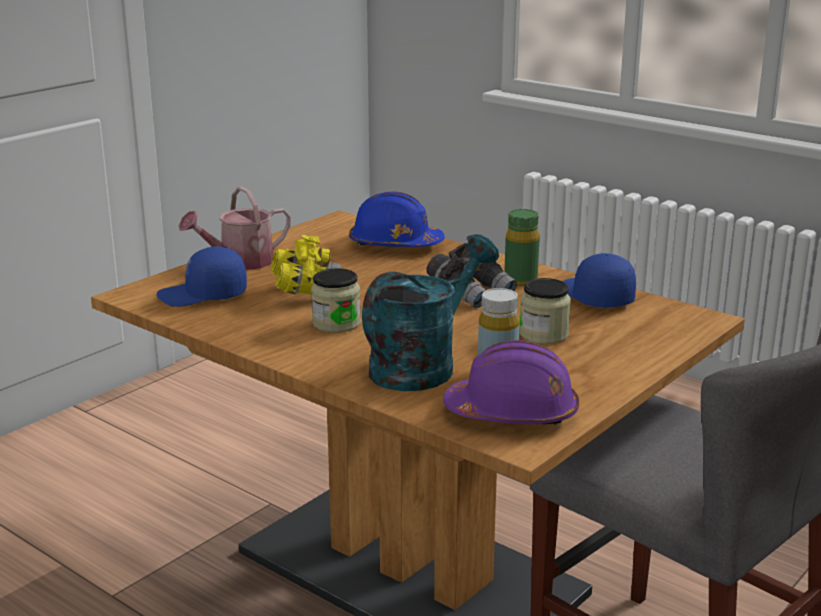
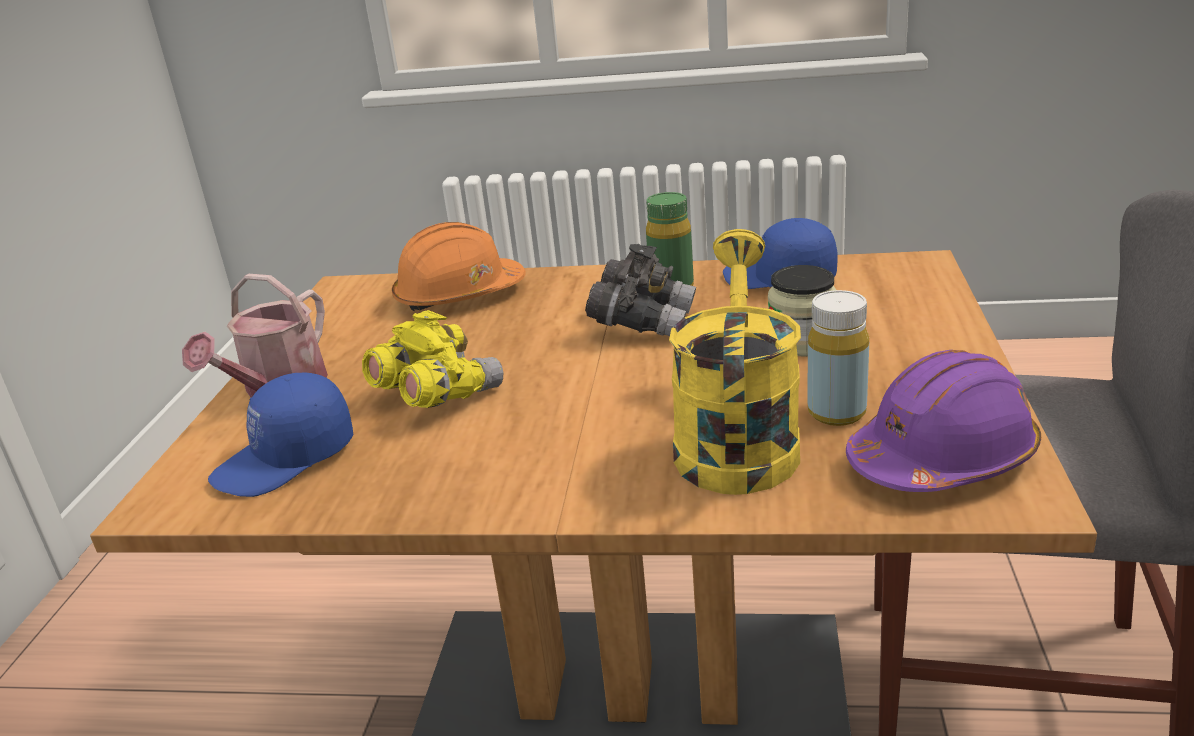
camera: 30 degrees left, 5 degrees up
(336, 323) = (539, 426): jar -> none
(395, 244) = (459, 295): blue hard hat -> orange hard hat
(422, 365) = (736, 440): turquoise watering can -> yellow watering can

